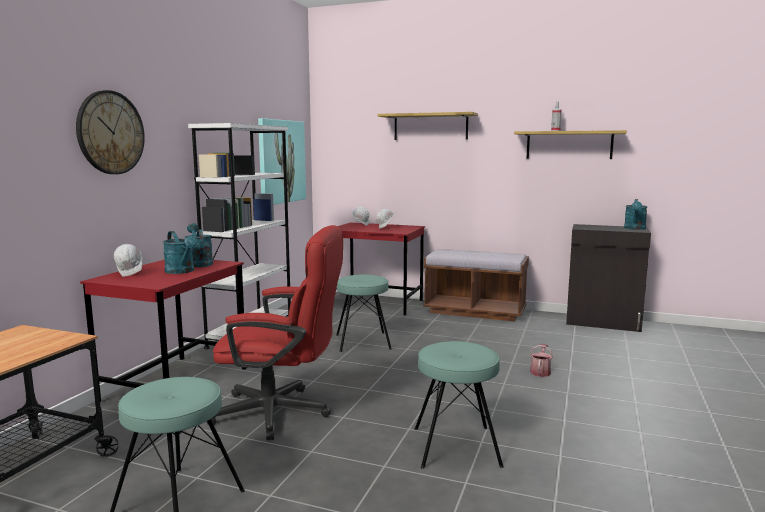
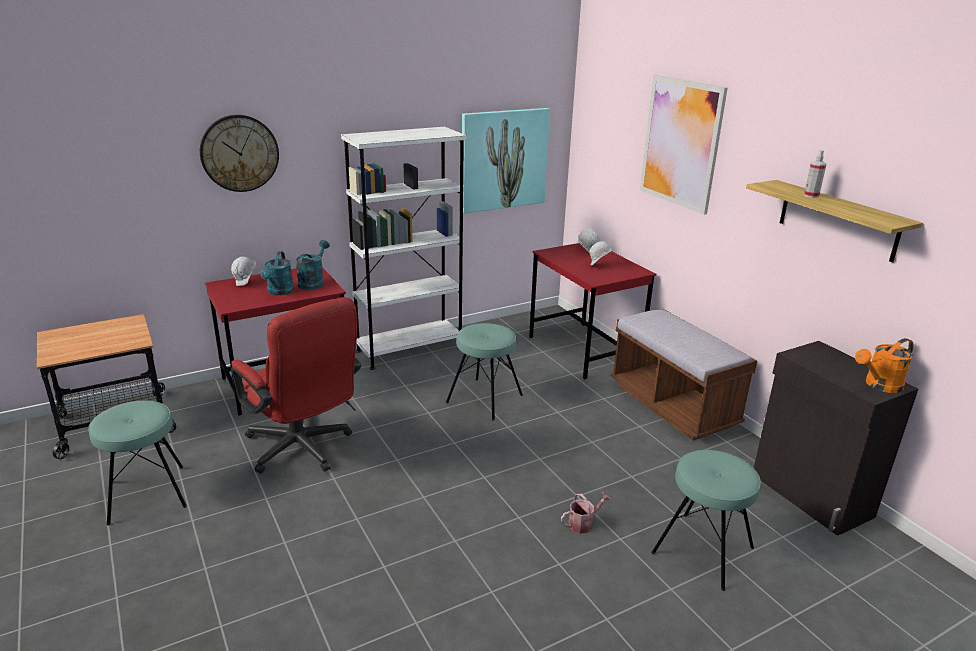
camera: 40 degrees right, 15 degrees up
(430, 127) = (681, 143): shelf -> picture
(456, 446) = (358, 558): turquoise stool -> turquoise stool (703, 550)
(635, 229) = (879, 386): turquoise watering can -> orange watering can

